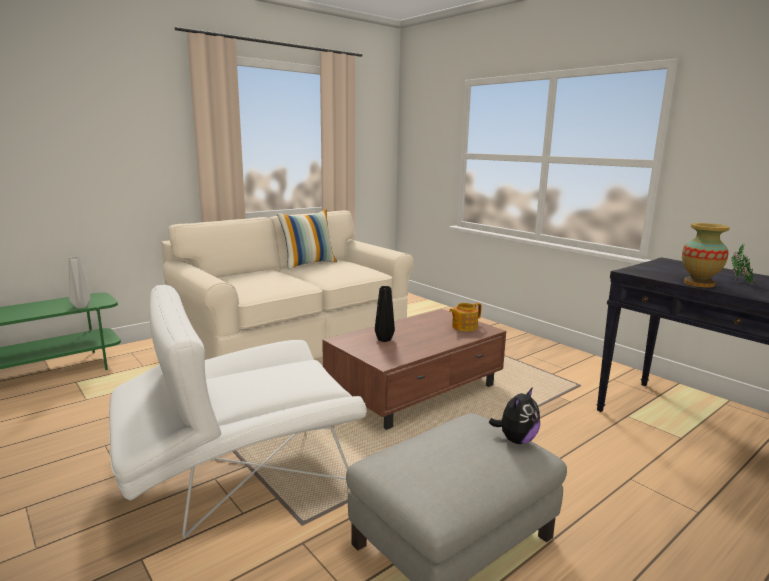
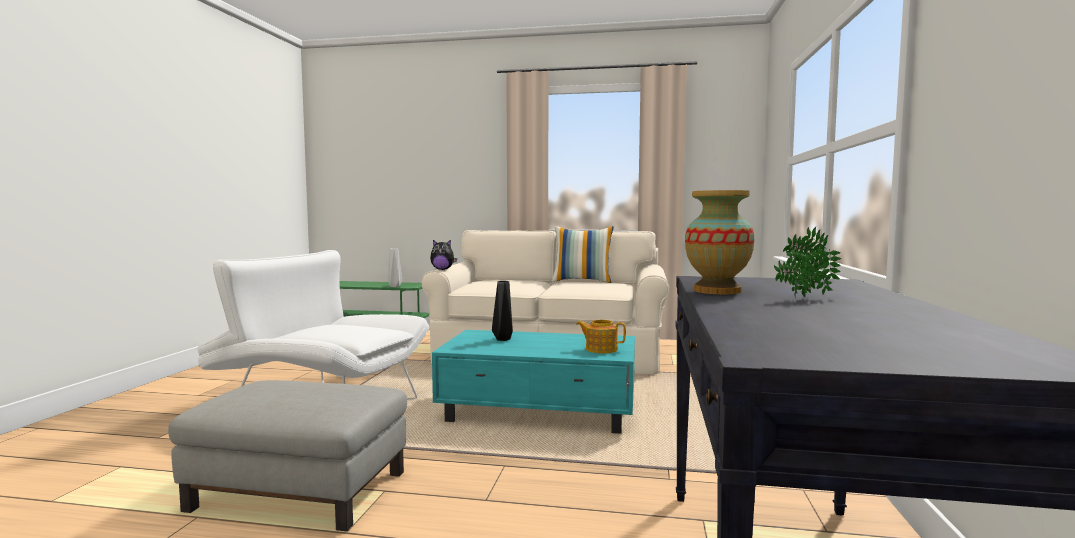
camera: 50 degrees right, 10 degrees down
(416, 390) = (541, 411): brown coffee table -> turquoise coffee table
(516, 440) = (350, 404): plush toy -> plush toy (442, 269)

